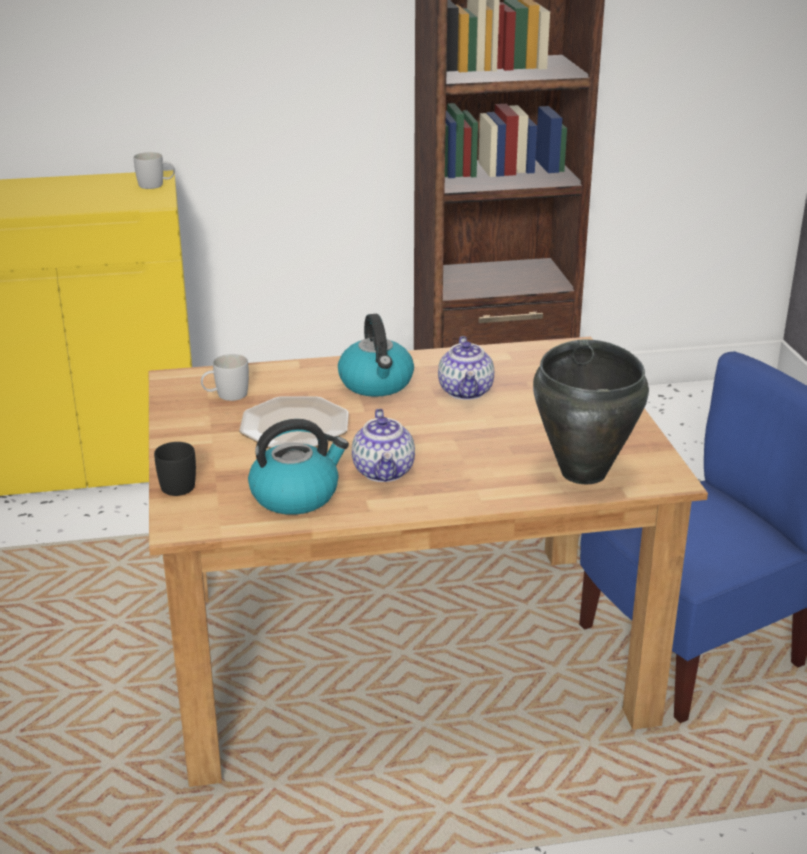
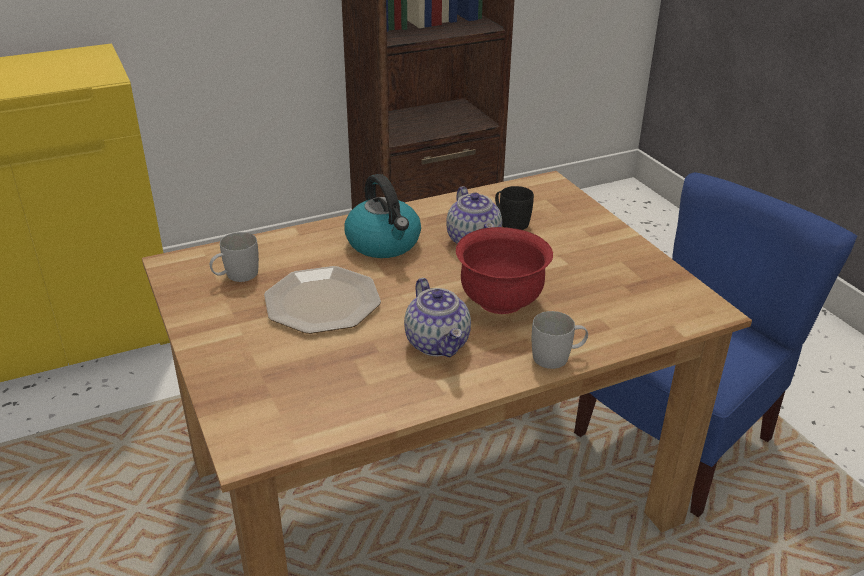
camera: 15 degrees left, 5 degrees up
(156, 185) = (99, 60): white mug -> white mug (557, 357)
(176, 484) = (221, 393): black mug -> black mug (510, 222)
(296, 495) = (359, 386): kettle -> none
(463, 445) = (501, 301): none -> red bowl
(584, 472) = (630, 315): black cooking pot -> none

